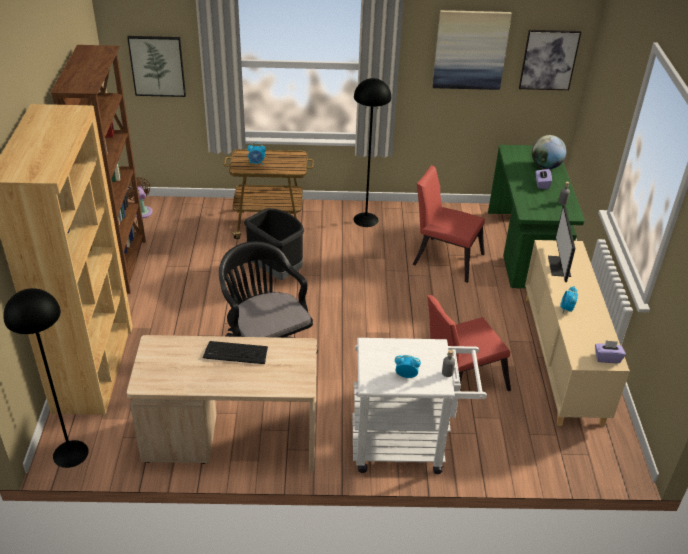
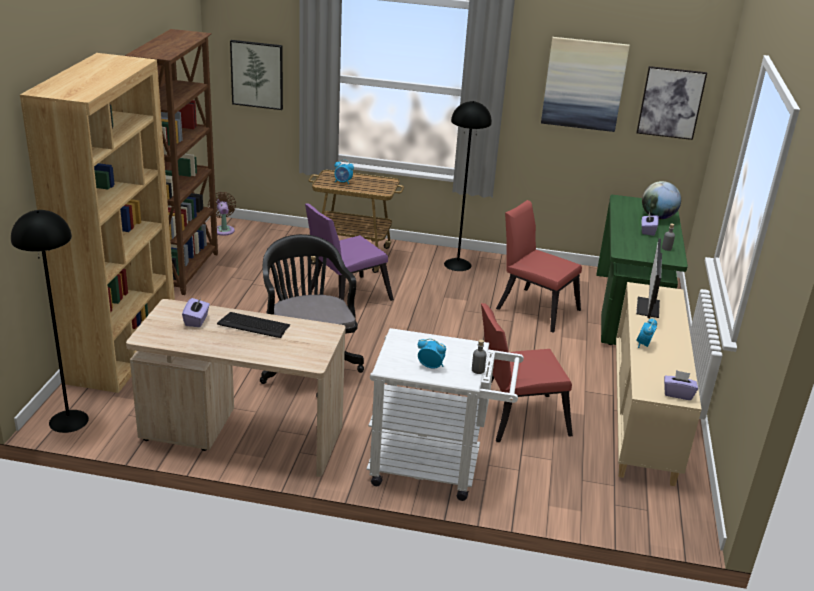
camera: 10 degrees right, 10 degrees down
(182, 356) = (197, 320): none -> purple tissue box
(276, 271) = (345, 296): black trash can -> purple chair

